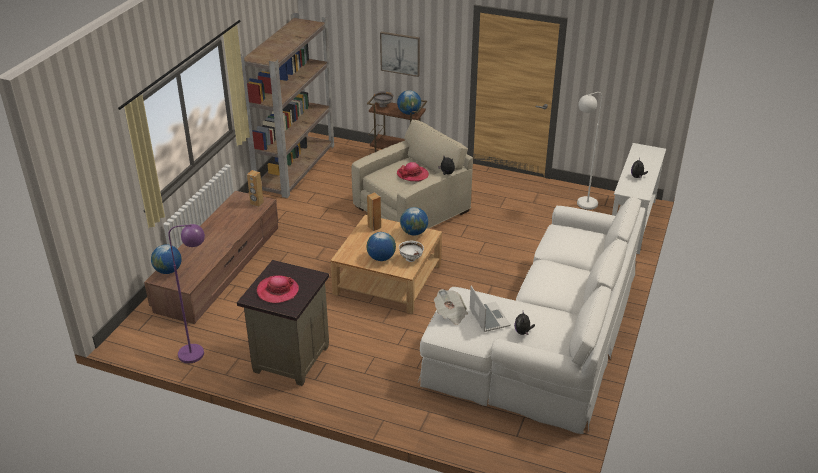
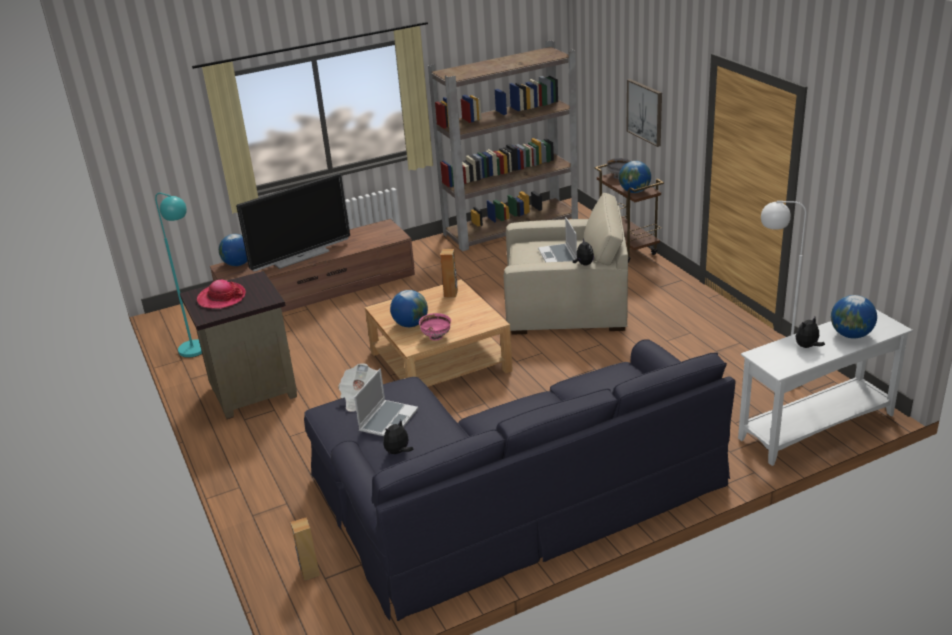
camera: 45 degrees right, 5 degrees down
(199, 354) = (199, 352): purple floor lamp -> turquoise floor lamp
(212, 245) = (300, 257): none -> television
(257, 203) = (389, 235): brown speaker -> brown speaker (309, 572)
(411, 259) = (436, 337): white bowl -> pink bowl
(412, 175) = (558, 256): hat -> laptop
(414, 232) = (479, 314): globe -> globe (851, 335)
(546, 339) = (505, 500): white sofa -> black sofa

